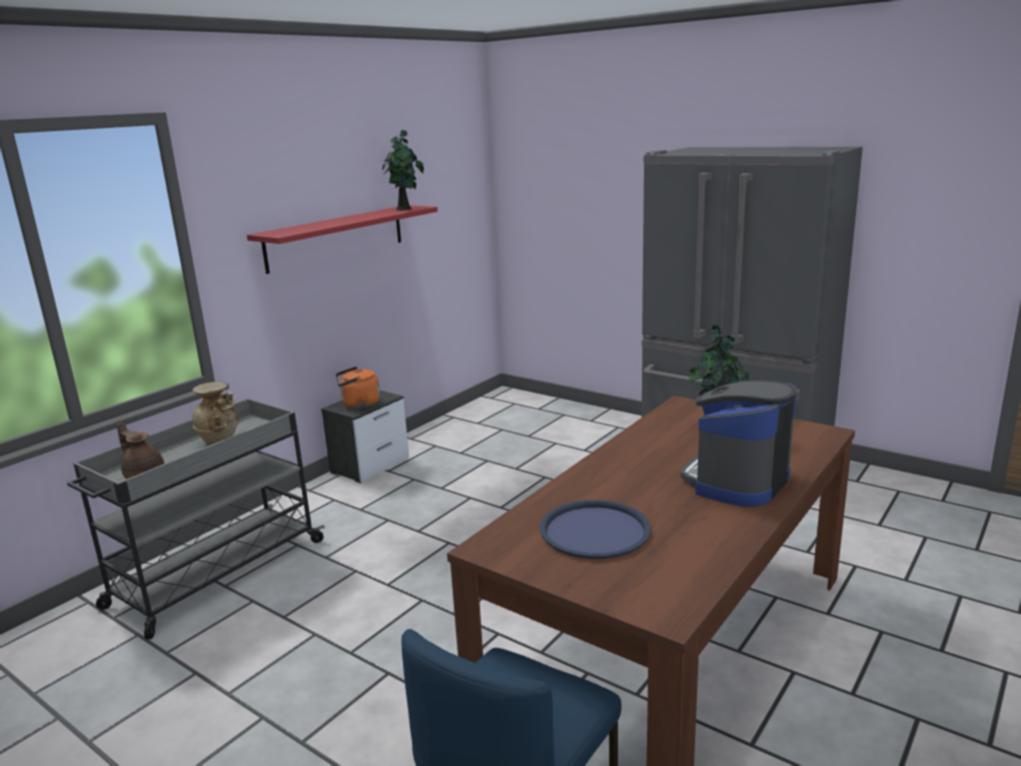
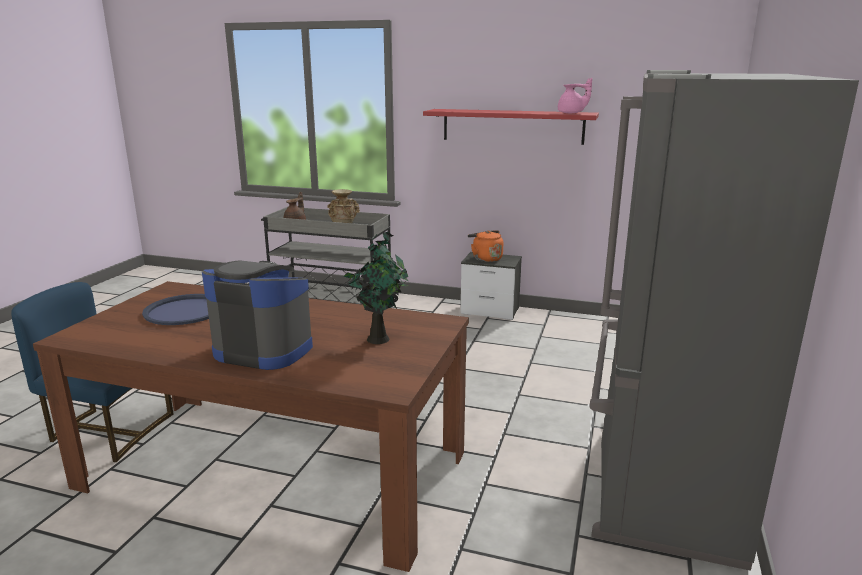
camera: 70 degrees right, 0 degrees up
(405, 209) = (571, 113): potted plant -> pink teapot

